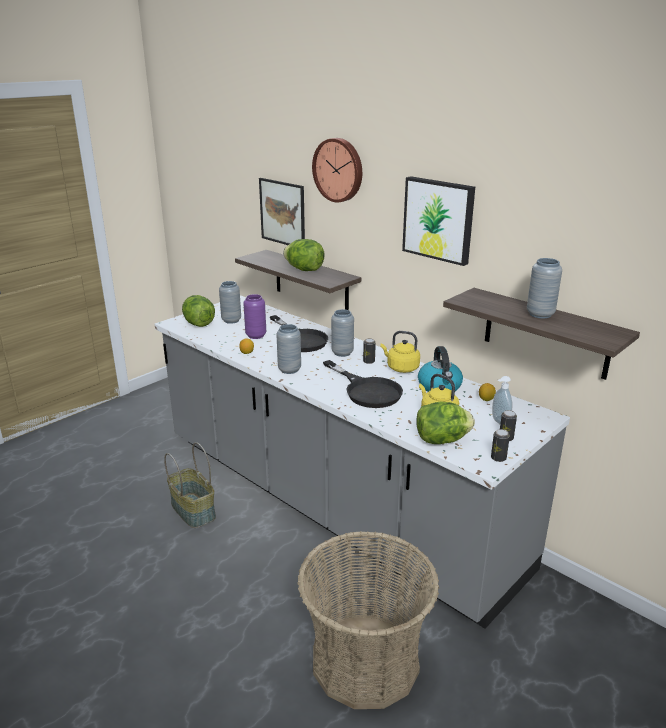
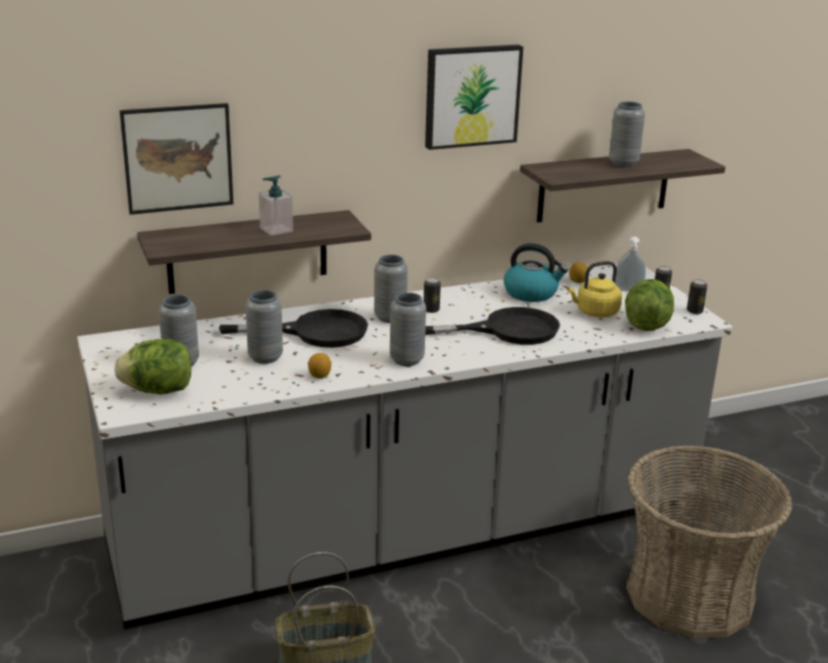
camera: 65 degrees left, 0 degrees up
(256, 335) = (265, 357): purple vase -> grey vase
(304, 270) = (276, 229): lettuce -> soap dispenser
(339, 170) = (302, 63): wall clock -> none
(401, 368) = (466, 298): yellow kettle -> none

